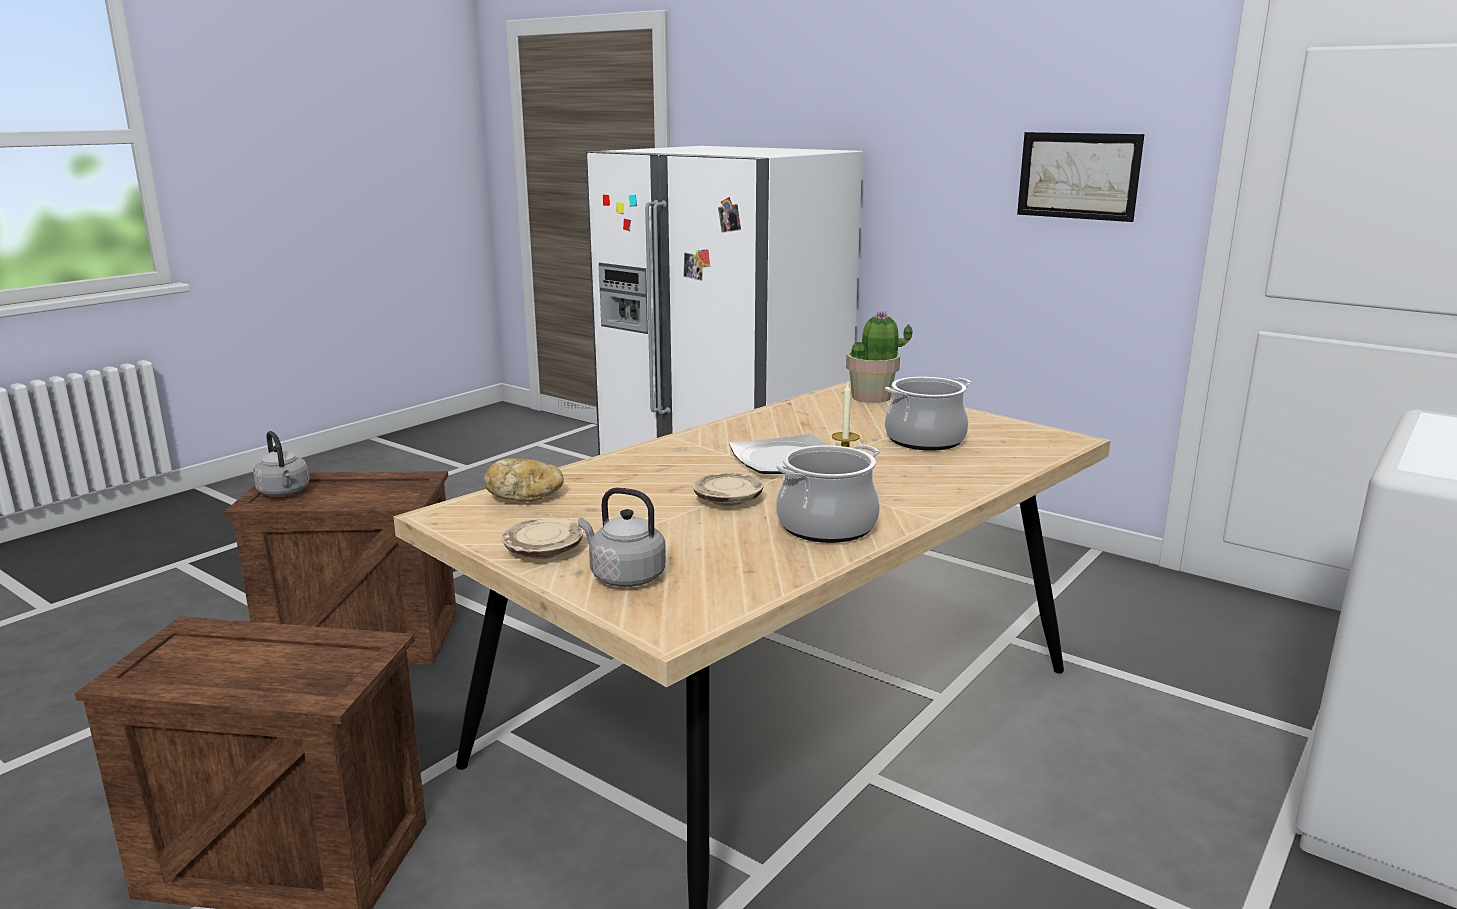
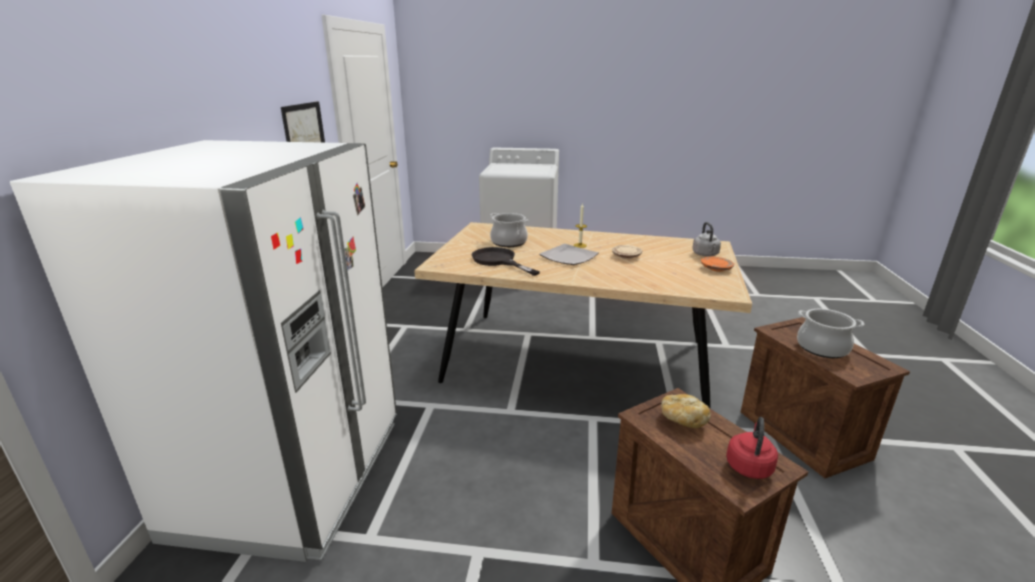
camera: 120 degrees left, 5 degrees up
(284, 492) = (749, 465): grey kettle -> red kettle
(525, 496) = (687, 287): bread -> bread (682, 419)
(544, 551) = (716, 268): beige plate -> orange plate
(826, 526) = (622, 241): cooking pot -> cooking pot (822, 348)
(828, 419) = (498, 261): none -> black frying pan
(872, 397) = (448, 259): potted plant -> none

